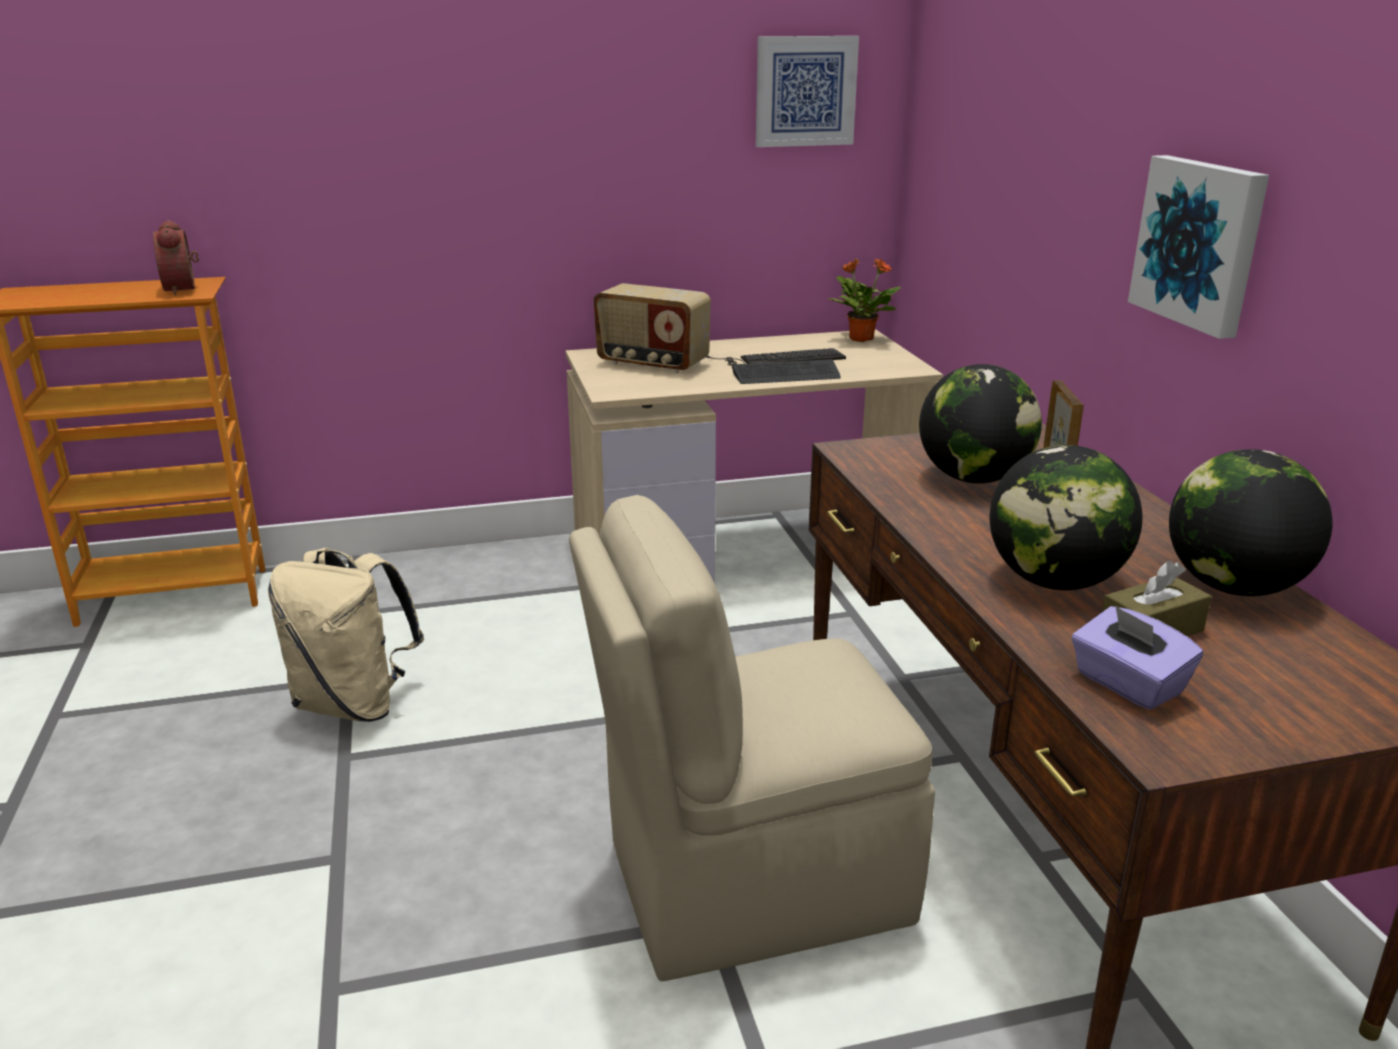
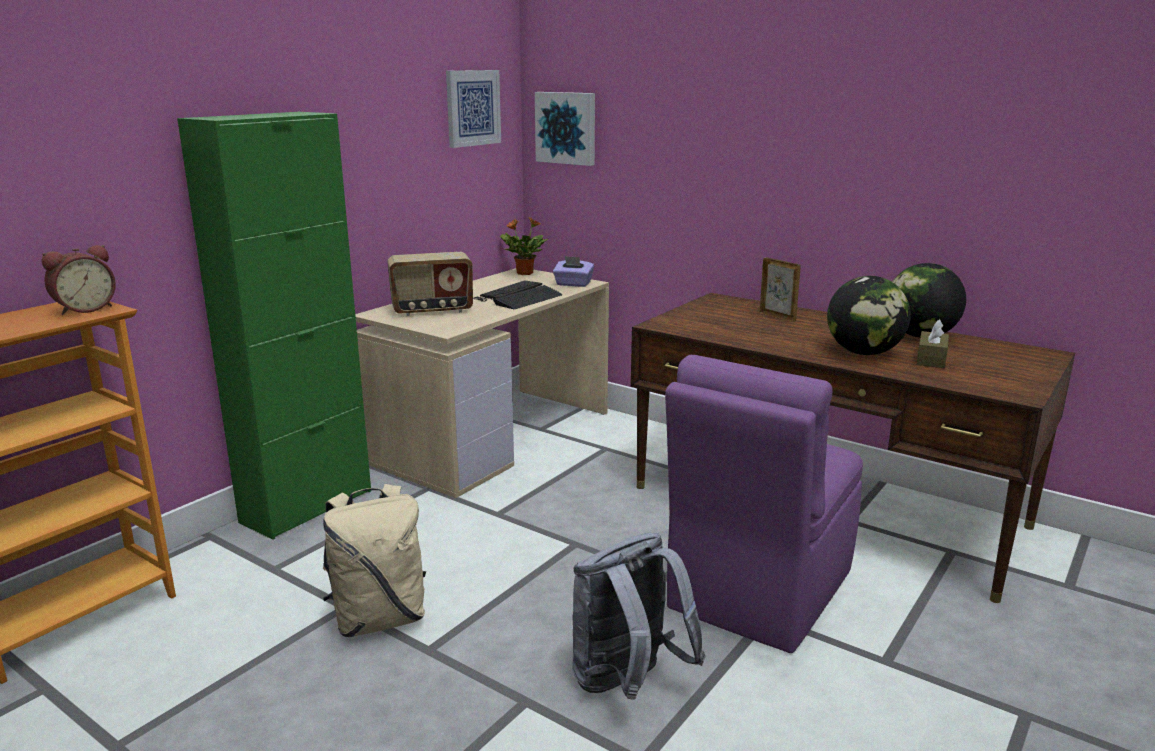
camera: 40 degrees left, 5 degrees down
(184, 289) = (84, 309): alarm clock -> alarm clock turned 75 degrees counterclockwise
(444, 900) = (627, 684): none -> grey backpack
(464, 561) = (307, 506): none -> green cabinet
(749, 882) = (758, 591): beige chair -> purple chair
(973, 478) = (741, 323): globe -> none
(1127, 684) = (965, 379): purple tissue box -> purple tissue box (573, 284)
(1200, 243) = (828, 170): picture -> picture (566, 128)

